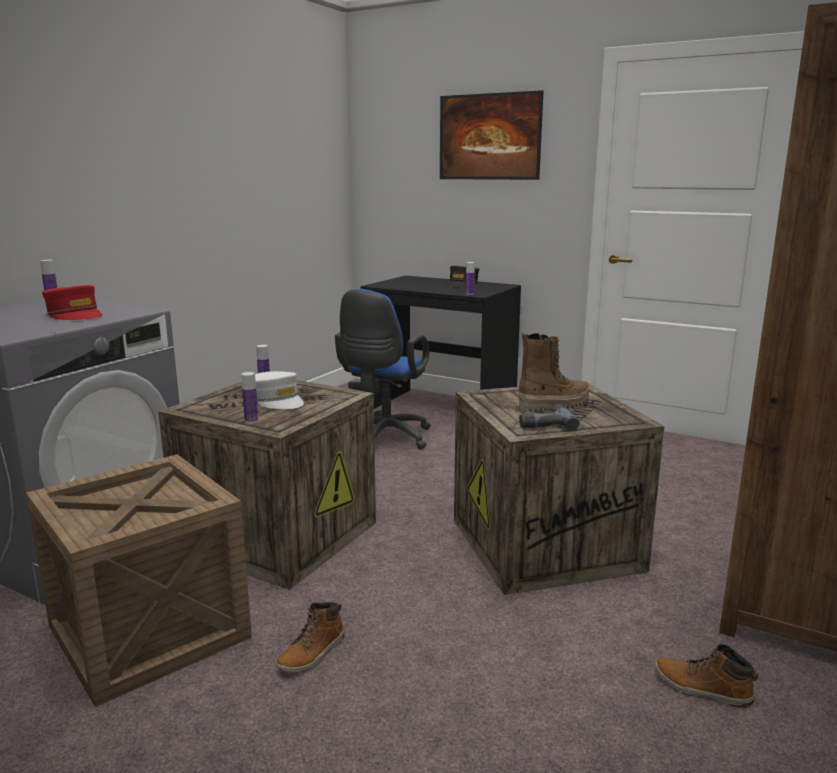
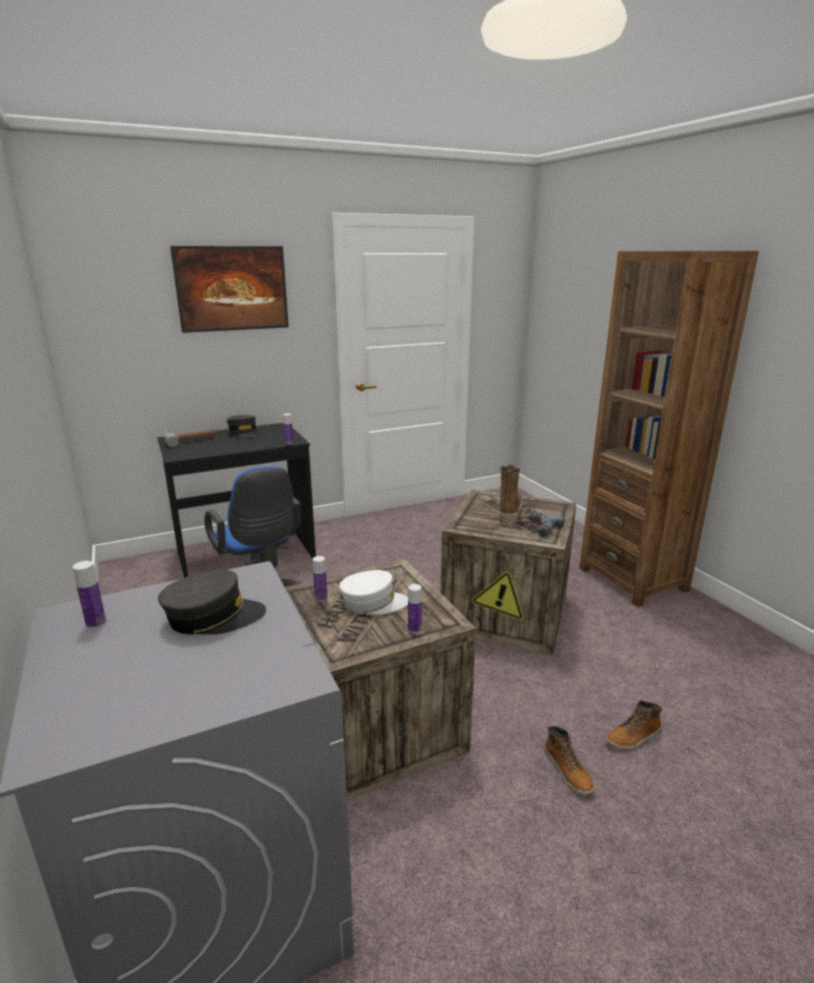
camera: 55 degrees left, 5 degrees up
(75, 315) = (213, 617): red cap -> grey cap
(149, 632) = (472, 868): crate -> none
(416, 279) = (188, 439): none -> hammer
(702, 689) = (681, 637): boot -> boot (633, 737)

